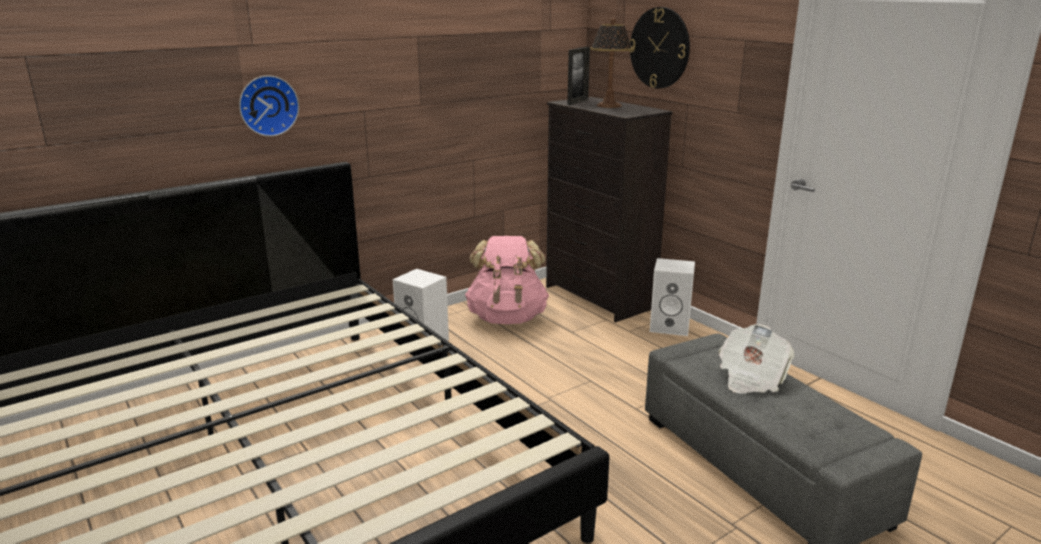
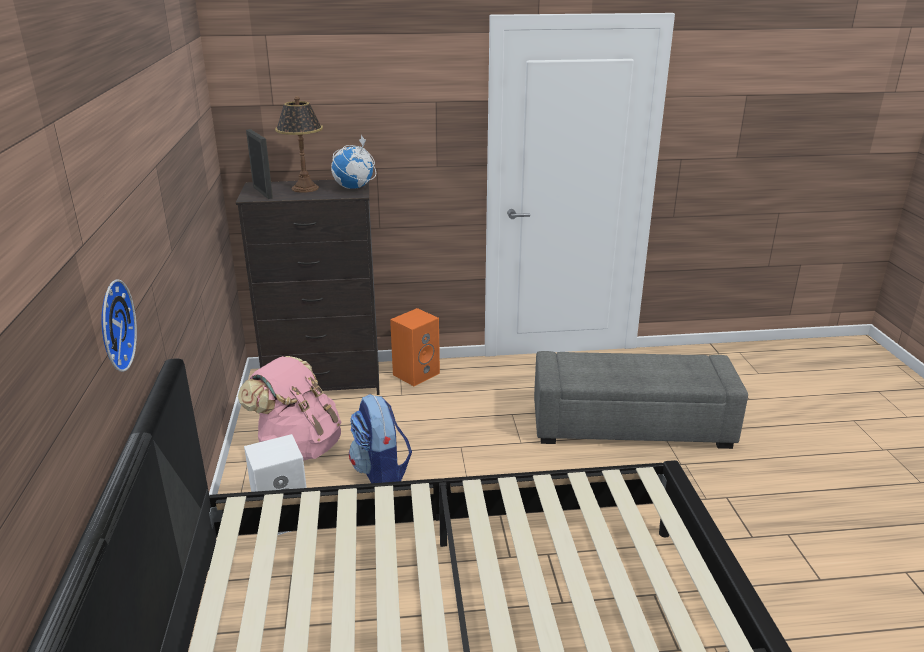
camera: 60 degrees left, 5 degrees up
(513, 358) = (381, 472): none -> backpack
(639, 112) = (354, 188): none -> globe
(659, 48) = (333, 118): wall clock -> none
(670, 326) = (416, 373): white speaker -> orange speaker
(751, 377) = (613, 366): newspaper -> none

